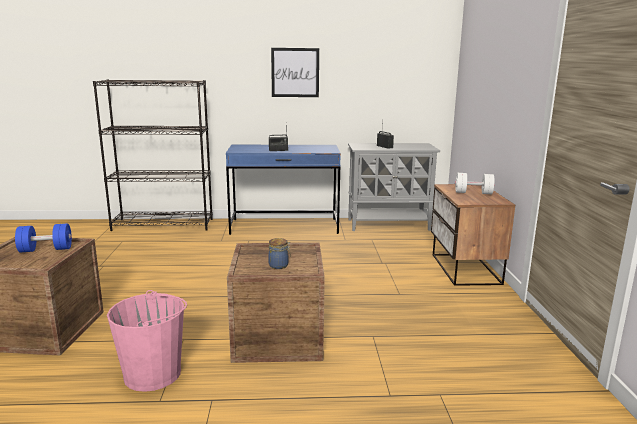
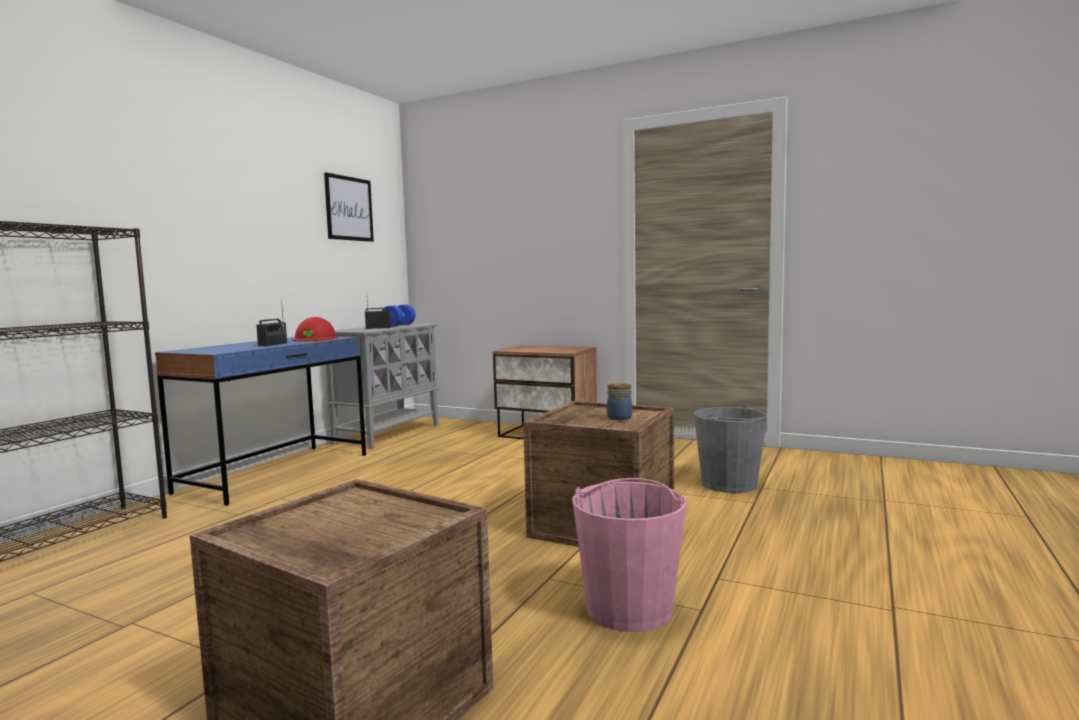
camera: 60 degrees left, 10 degrees down
(46, 249) = (342, 514): blue dumbbell -> blue dumbbell (398, 325)
(295, 72) = (241, 228): picture -> picture (349, 208)
(317, 149) = (315, 338): none -> red hard hat
(429, 375) = (729, 484): none -> grey bucket
(473, 193) = (545, 348): white dumbbell -> none

